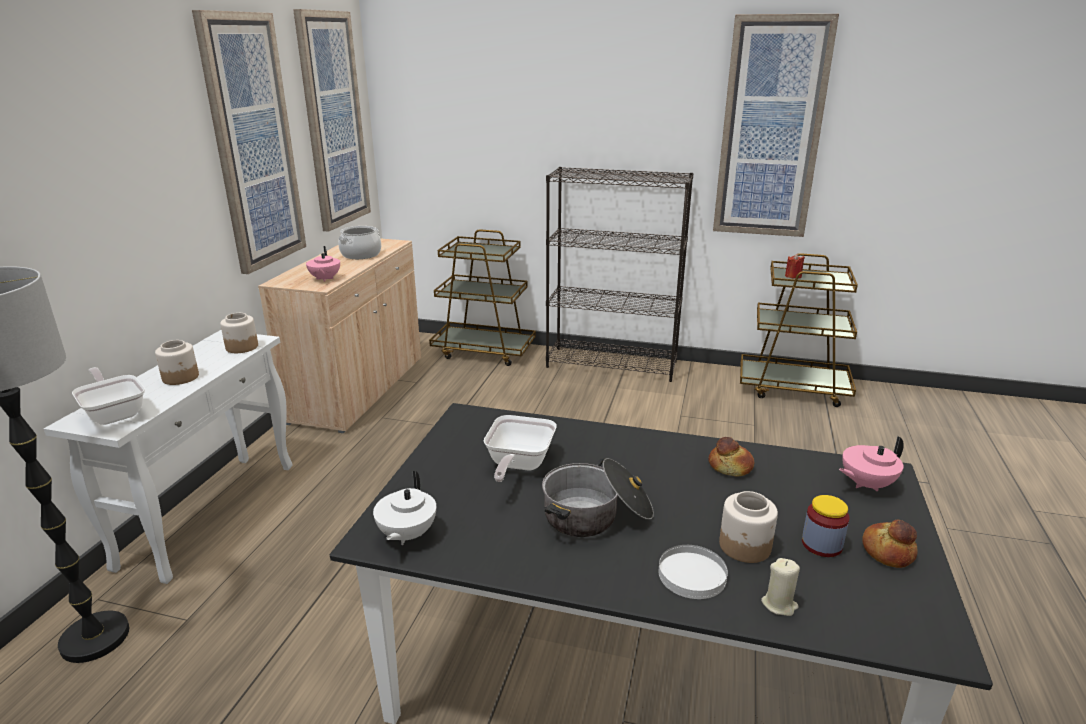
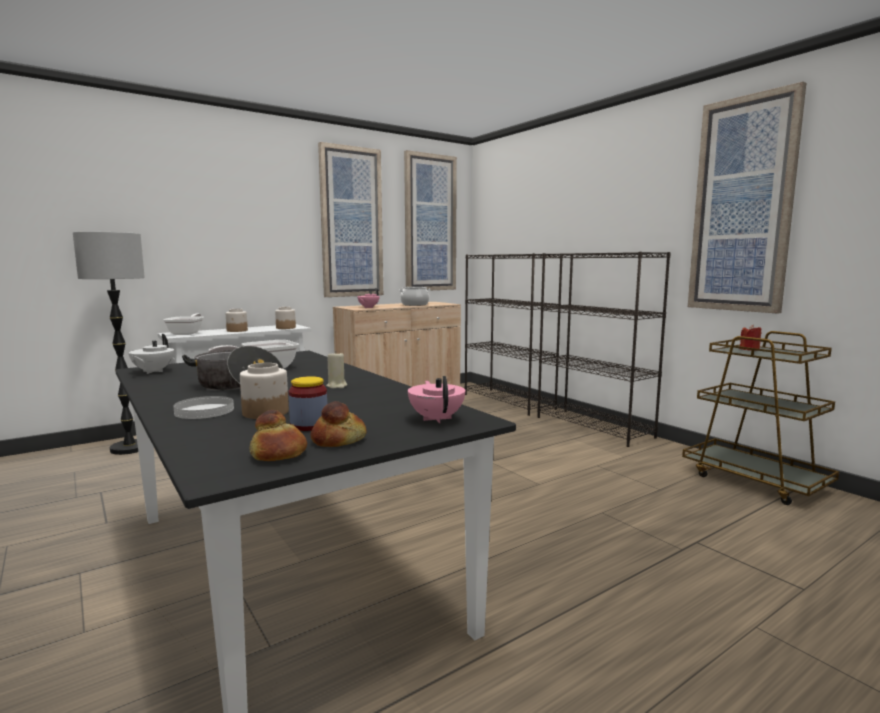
camera: 40 degrees right, 15 degrees down
(406, 535) = (152, 371): white teapot -> white teapot turned 45 degrees counterclockwise
(484, 351) = (509, 401): brown cart -> black bookcase
(730, 467) = (369, 392): bread -> bread (278, 455)
(779, 604) = (202, 431): beige candle -> beige candle (337, 386)
(865, 484) = (436, 419): pink teapot -> pink teapot turned 60 degrees clockwise

